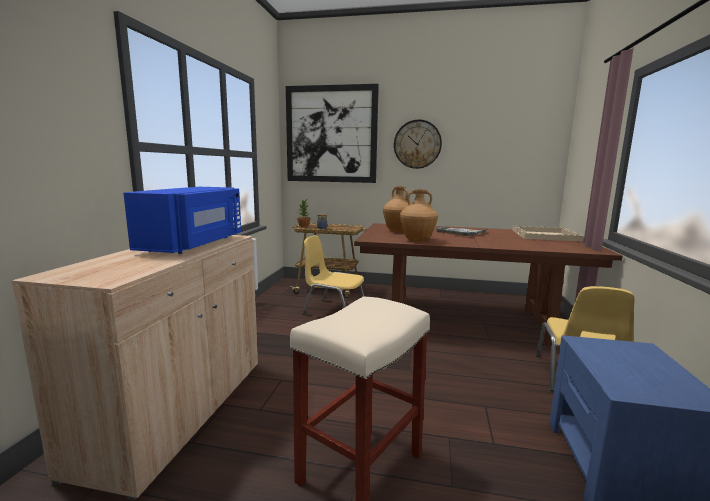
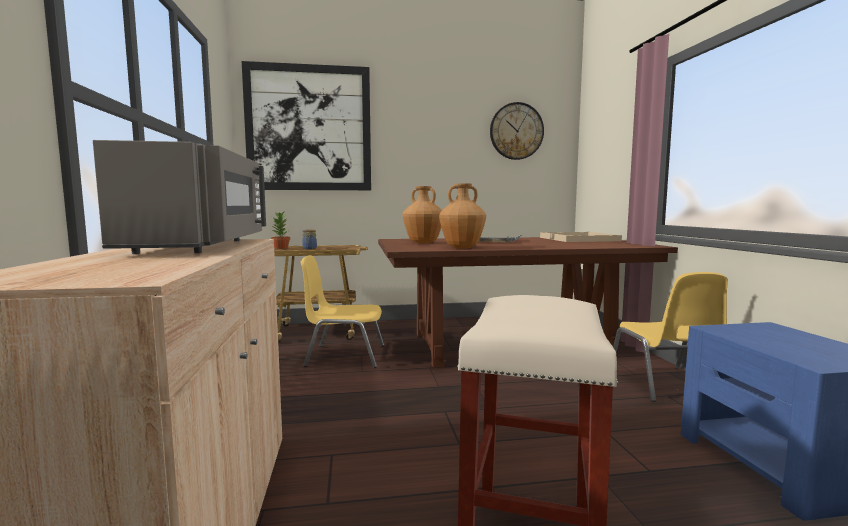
camera: 20 degrees left, 5 degrees down
(195, 244) = (201, 246): blue microwave -> grey microwave
(417, 144) = (420, 143): wall clock -> wall clock (516, 131)

